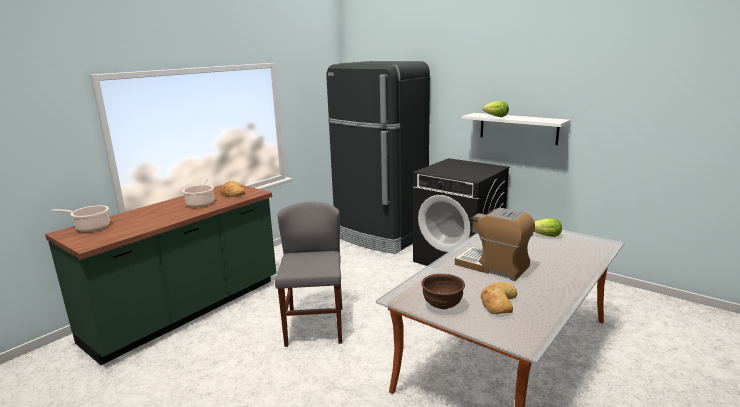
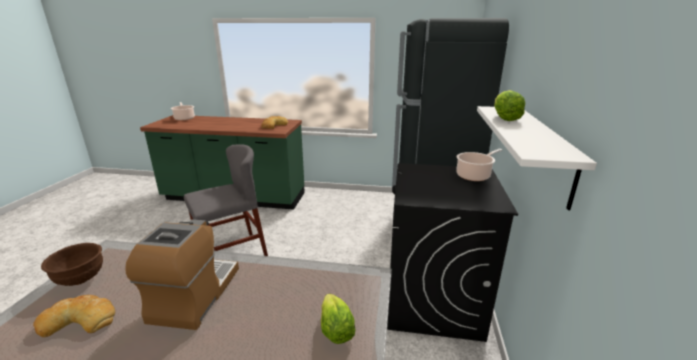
camera: 60 degrees right, 5 degrees up
(201, 203) = (243, 125): cooking pot -> cooking pot (474, 175)

